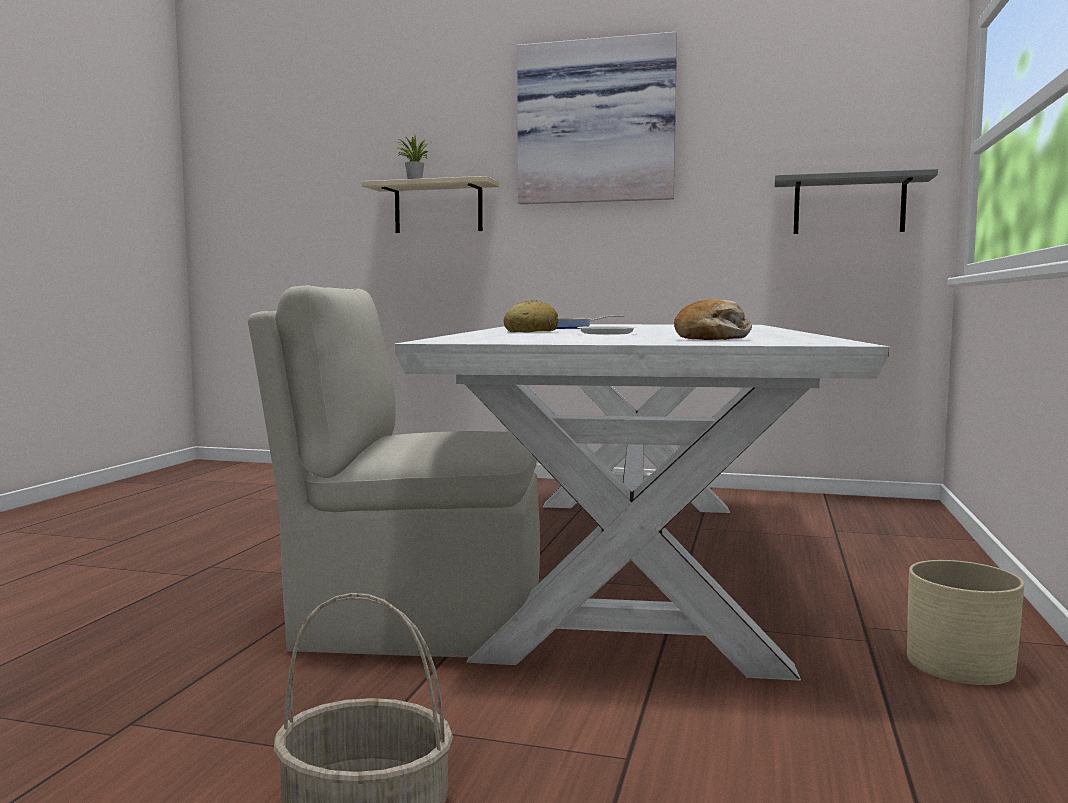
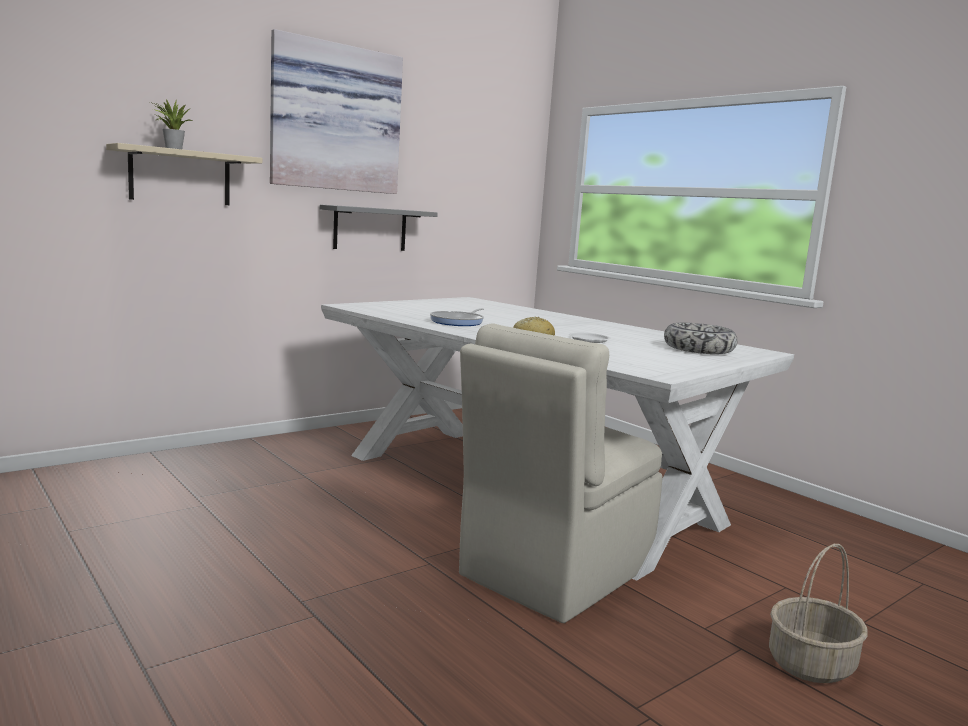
camera: 55 degrees left, 5 degrees up
(713, 339) = (698, 349): bread -> bowl
(849, 205) = (493, 209): grey shelf -> grey shelf (370, 228)
(961, 664) = (740, 494): beige planter -> none

